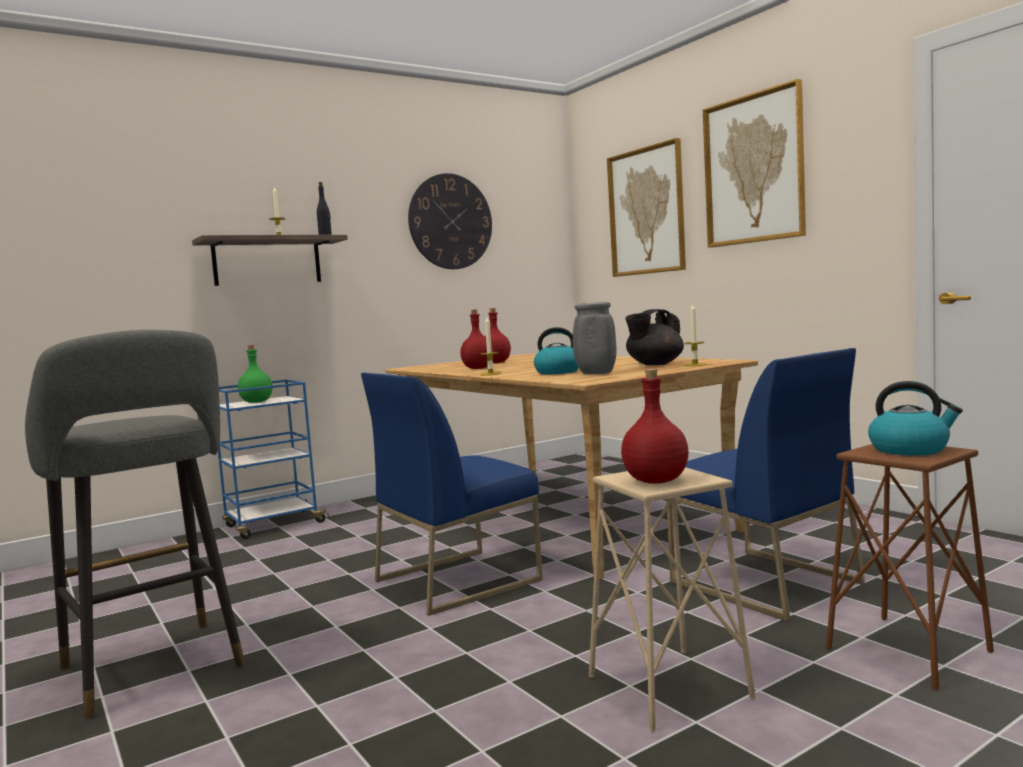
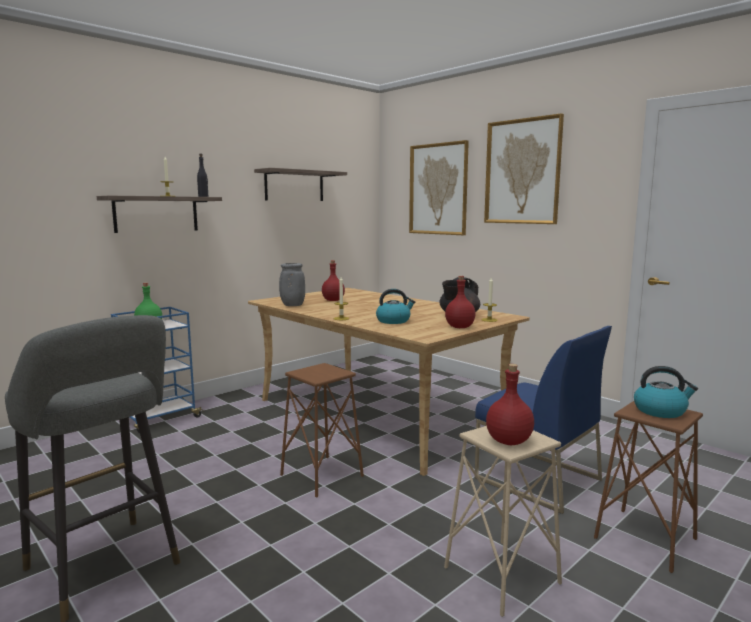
camera: 10 degrees left, 5 degrees up
(450, 221) = (294, 186): wall clock -> shelf
(457, 580) = (321, 475): blue chair -> brown stool
(477, 368) = (324, 308): red bottle -> red bottle (459, 327)
(595, 373) = (423, 326): grey vase -> grey vase (292, 305)

